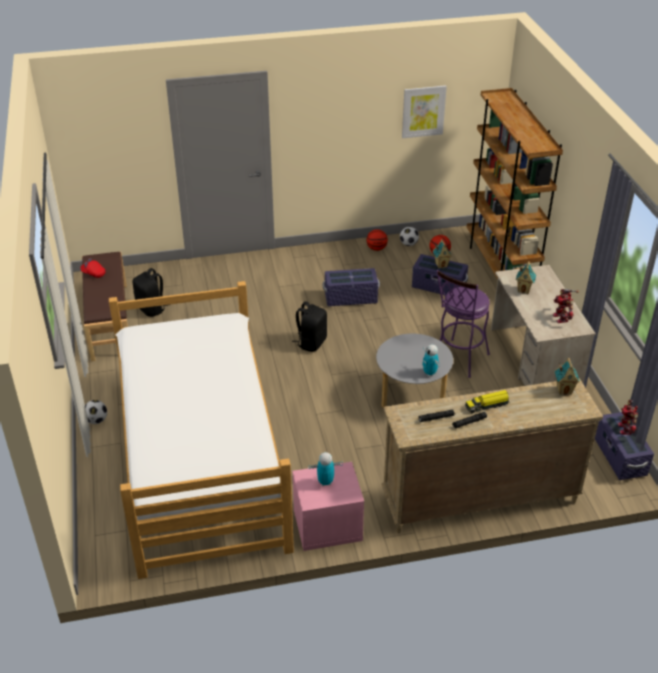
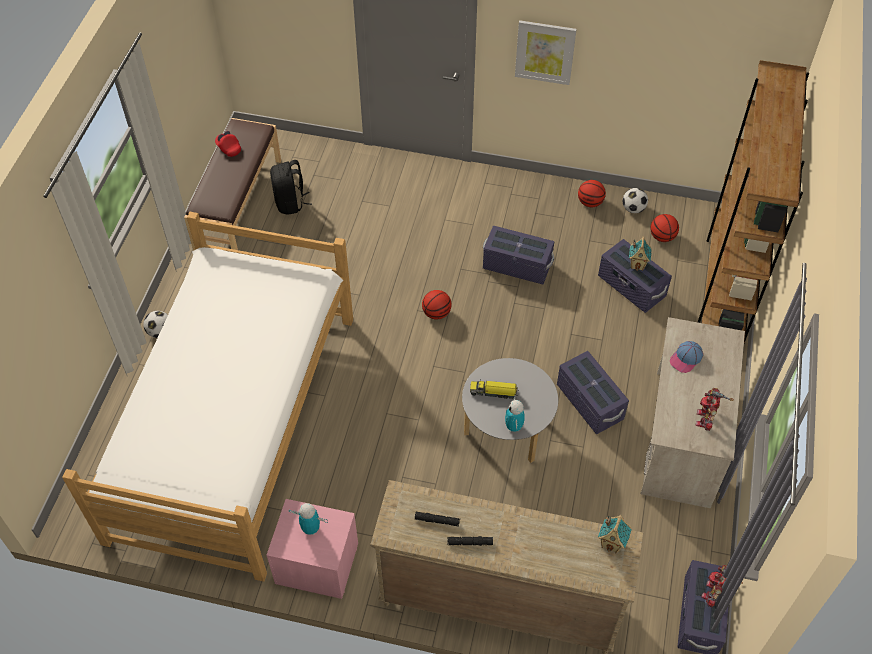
camera: 25 degrees right, 15 degrees up
(311, 342) = (436, 313): black backpack -> basketball
(423, 111) = (684, 59): picture -> picture (545, 52)
(457, 360) = (589, 402): purple stool -> purple storage box
(487, 405) = (506, 527): toy truck -> toy truck (494, 392)
(524, 290) = (686, 359): toy house -> cap

